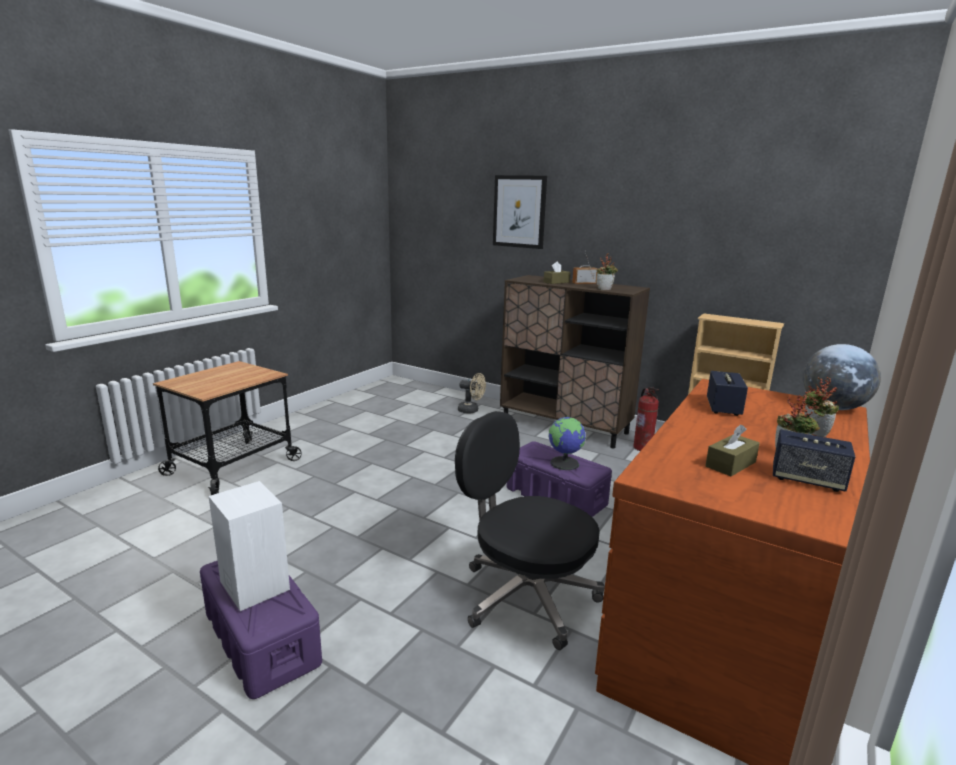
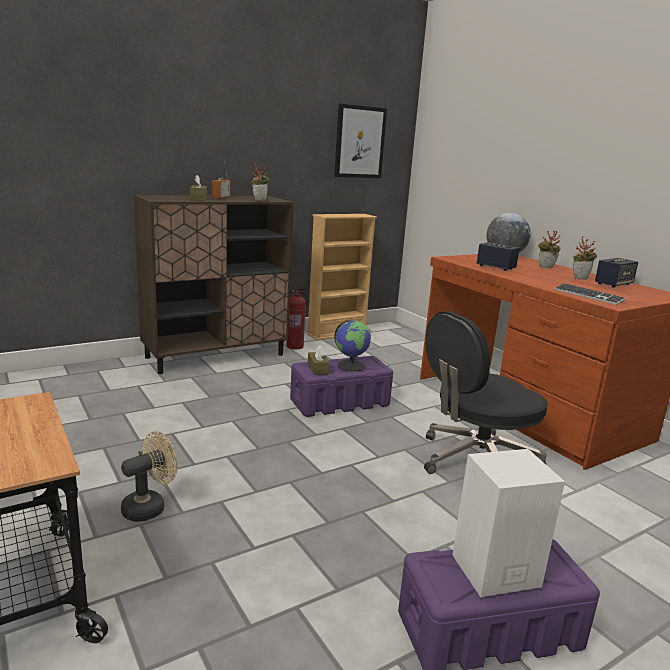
camera: 65 degrees left, 0 degrees up
(471, 410) = (106, 380): beige fan -> beige fan (150, 507)
(519, 211) = (107, 115): picture -> picture (359, 142)
(671, 462) = (588, 295): none -> keyboard
(730, 464) = (592, 288): brown tissue box -> brown tissue box (318, 369)

